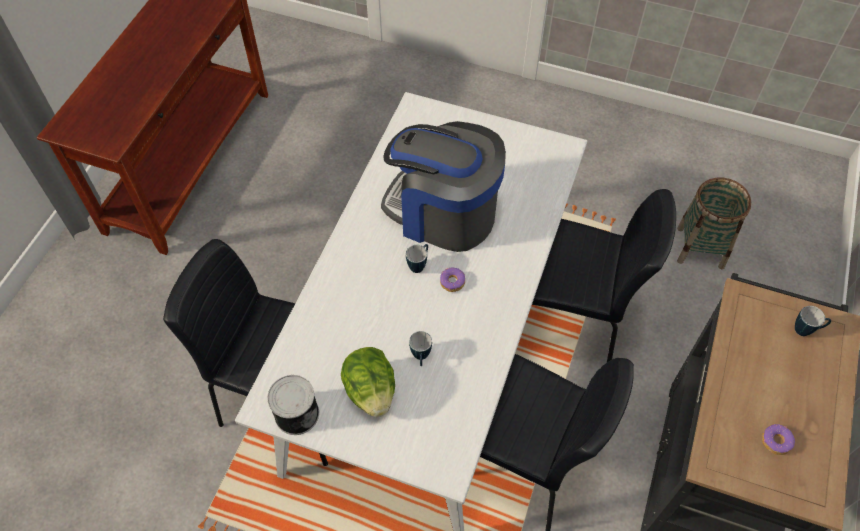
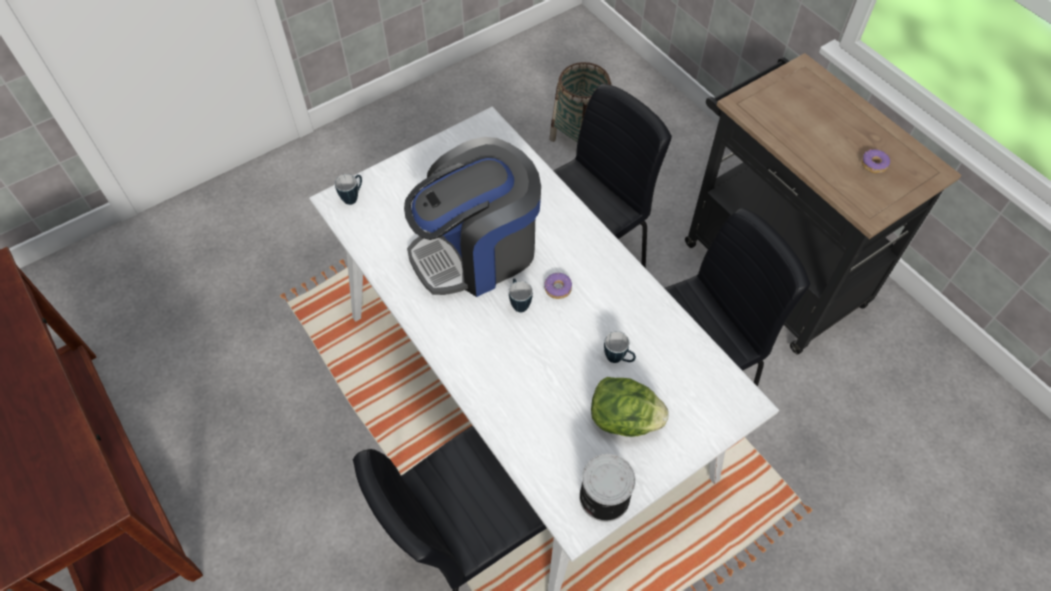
camera: 55 degrees left, 0 degrees up
(806, 330) = (795, 88): mug -> mug (353, 197)

